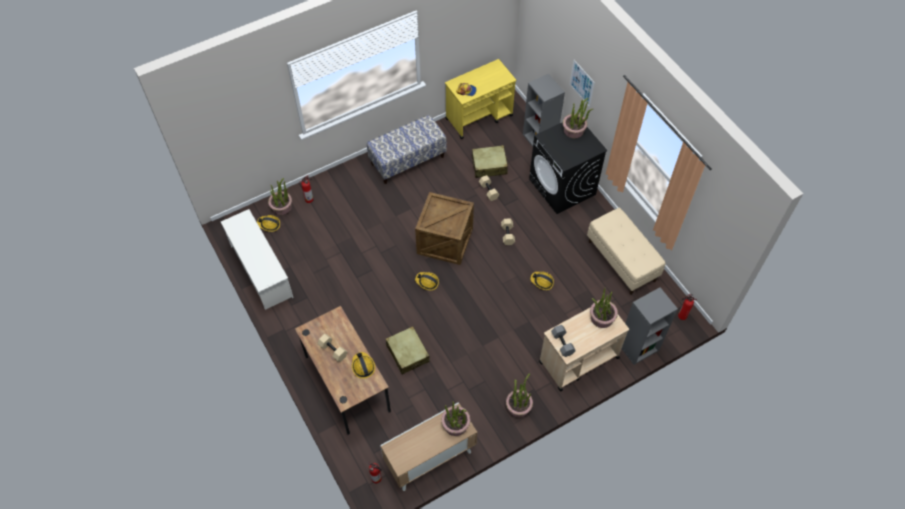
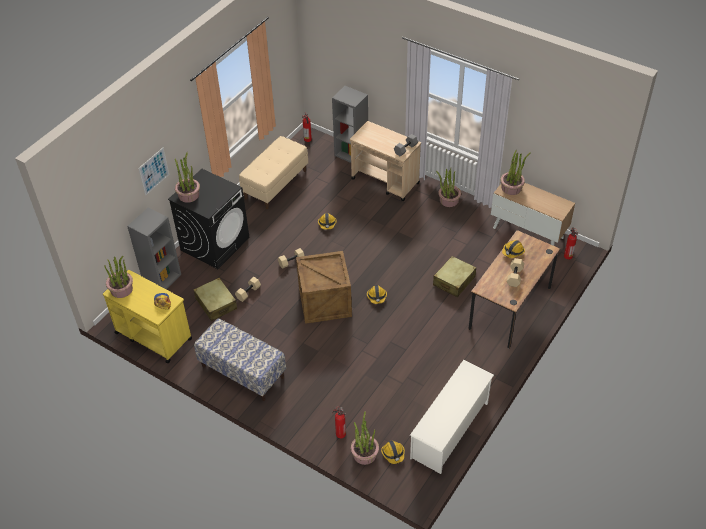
camera: 115 degrees left, 10 degrees down
(601, 318) = (368, 136): potted plant -> potted plant (121, 289)

